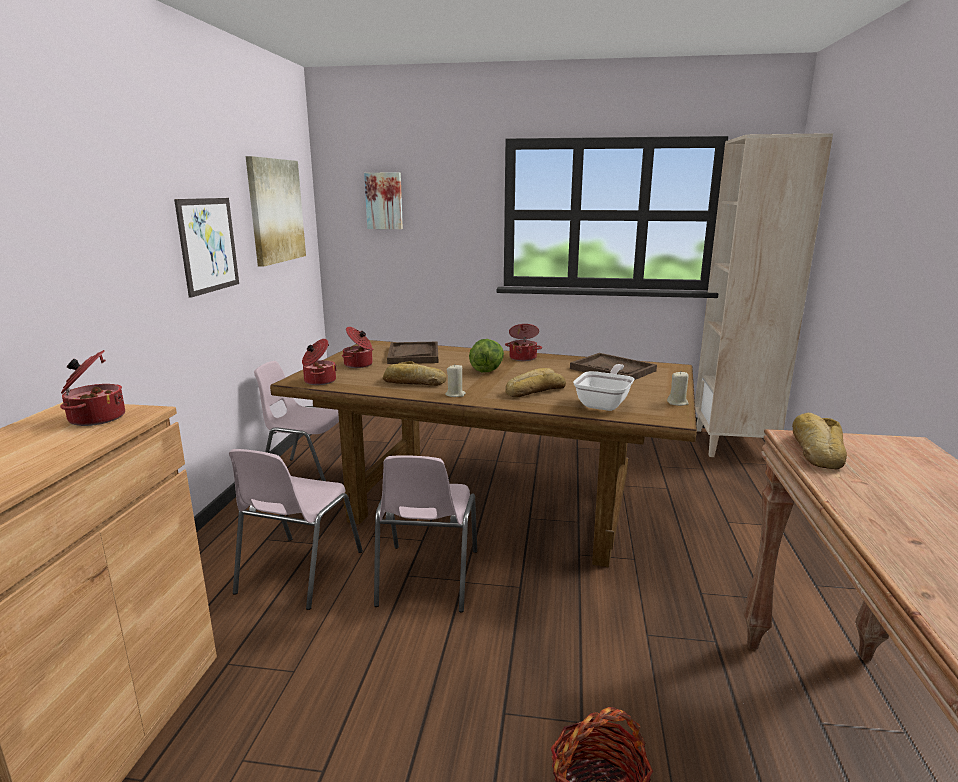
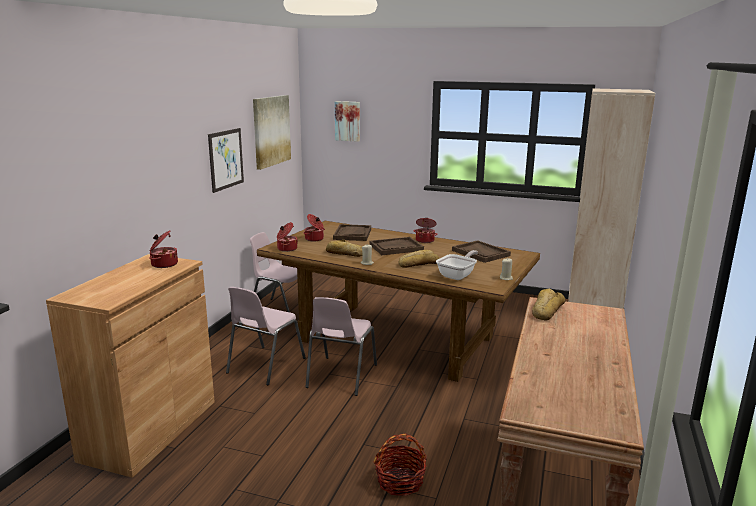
camera: 10 degrees right, 0 degrees up
(487, 369) = (396, 247): lettuce -> brown tray

